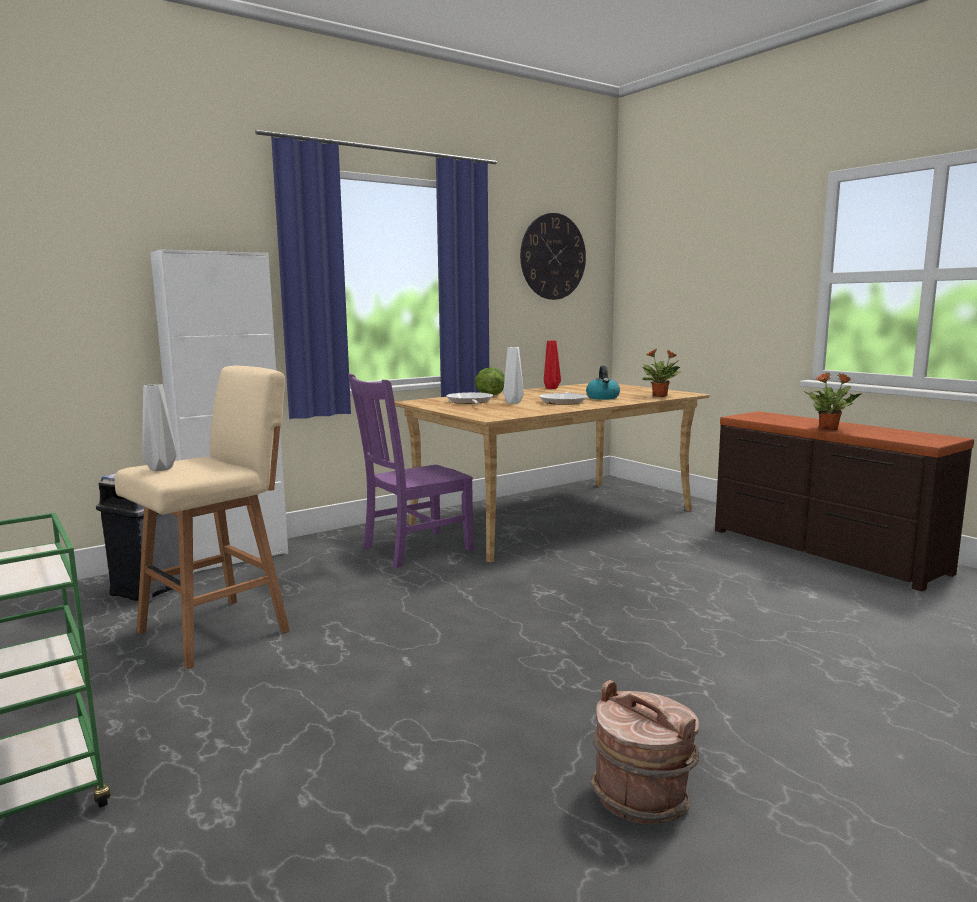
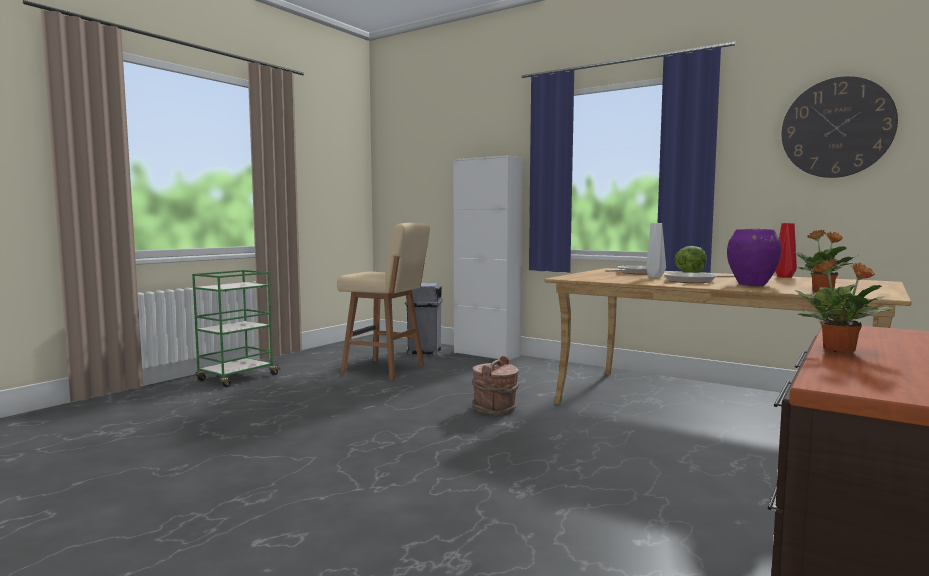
camera: 70 degrees right, 5 degrees down
(161, 469) = (363, 272): grey vase -> none
(413, 549) = (553, 382): purple chair -> none
(603, 398) = (752, 285): kettle -> purple vase
(642, 796) = (219, 475): brown bucket -> brown bucket (495, 409)

